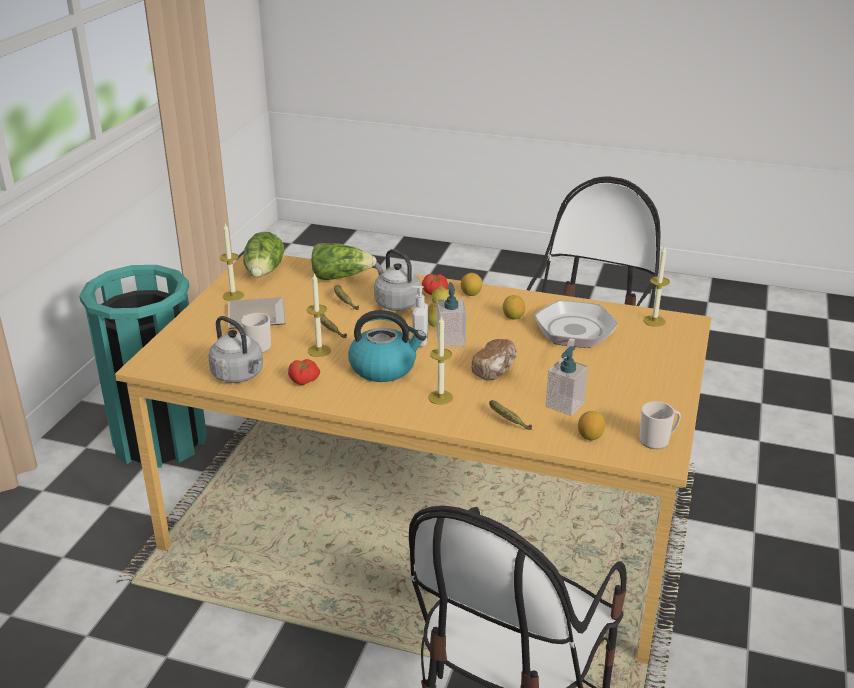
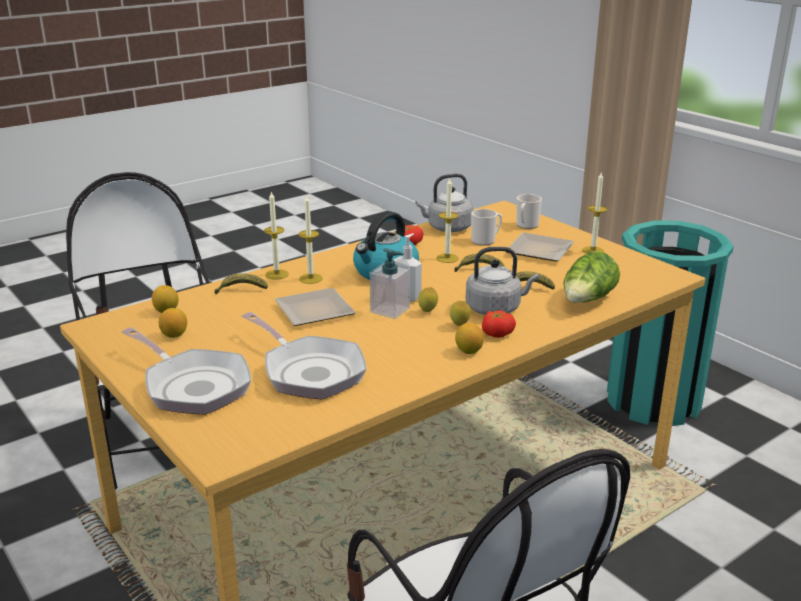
camera: 125 degrees right, 5 degrees down
(264, 273) = (633, 271): lettuce -> none
(495, 370) = (311, 310): bread -> plate
(513, 317) = (388, 354): lemon -> lemon (174, 335)
(564, 405) = (218, 318): soap dispenser -> none
(652, 366) = (193, 386): none -> frying pan
(654, 321) = (259, 434): candle -> candle (277, 274)
(657, 440) = (111, 334): mug -> mug (526, 226)

